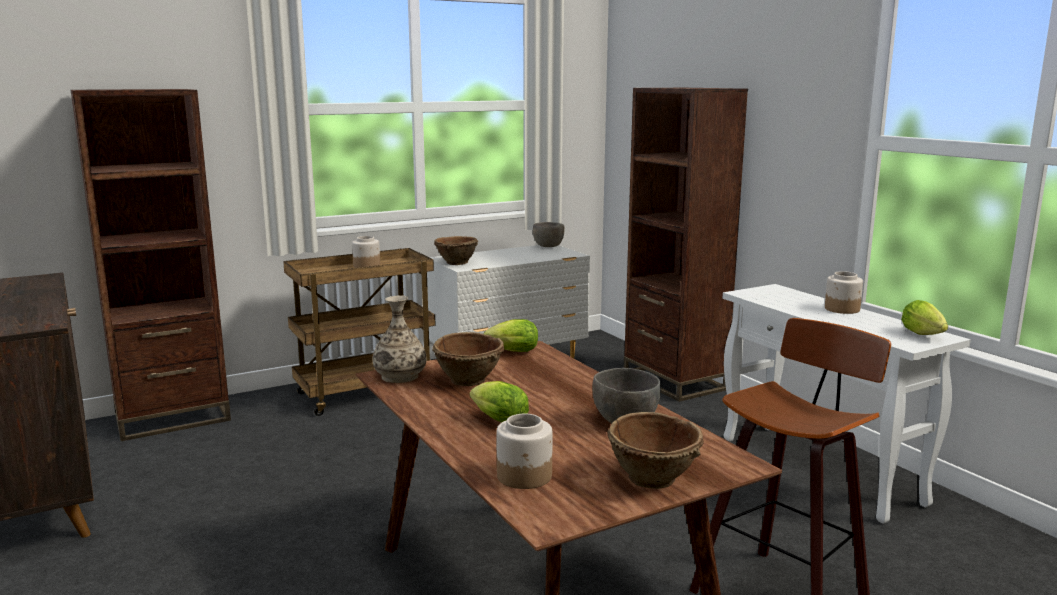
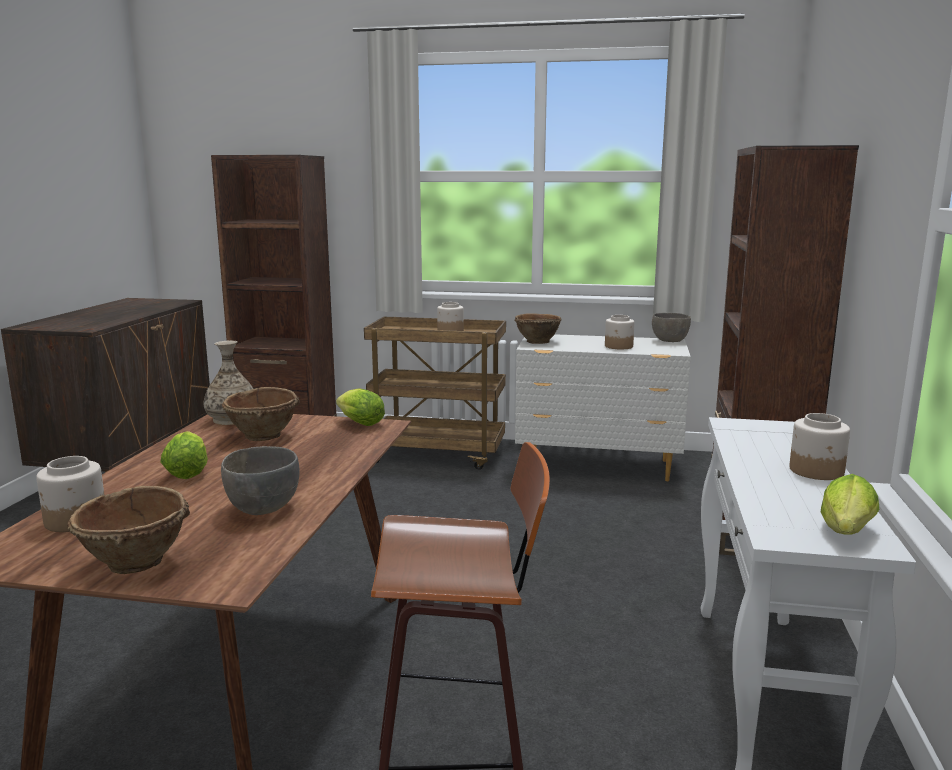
camera: 40 degrees right, 0 degrees up
(525, 256) = (619, 346): none -> jar

